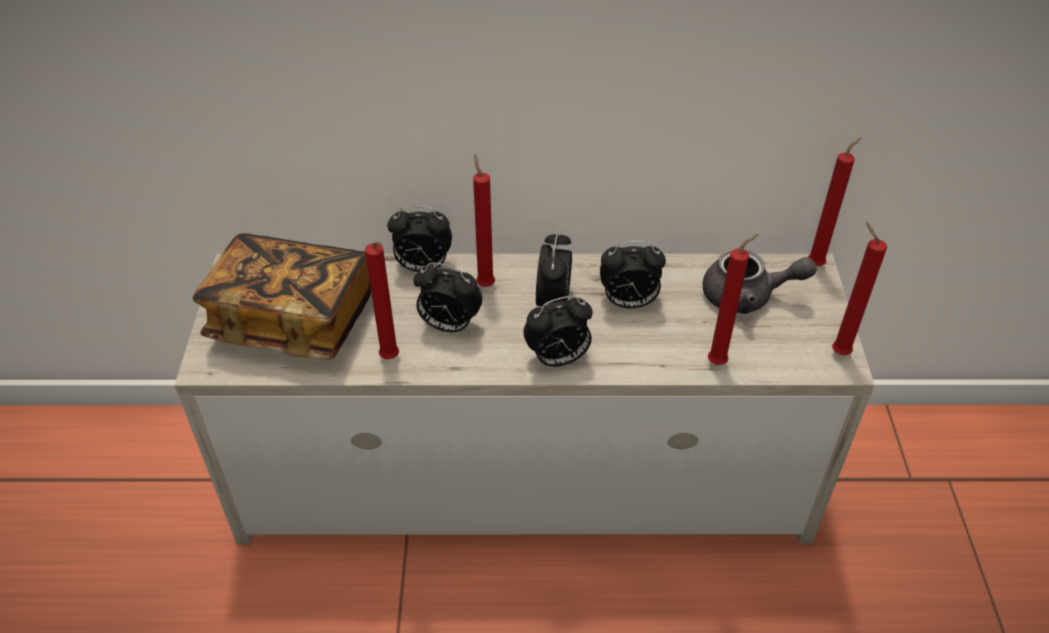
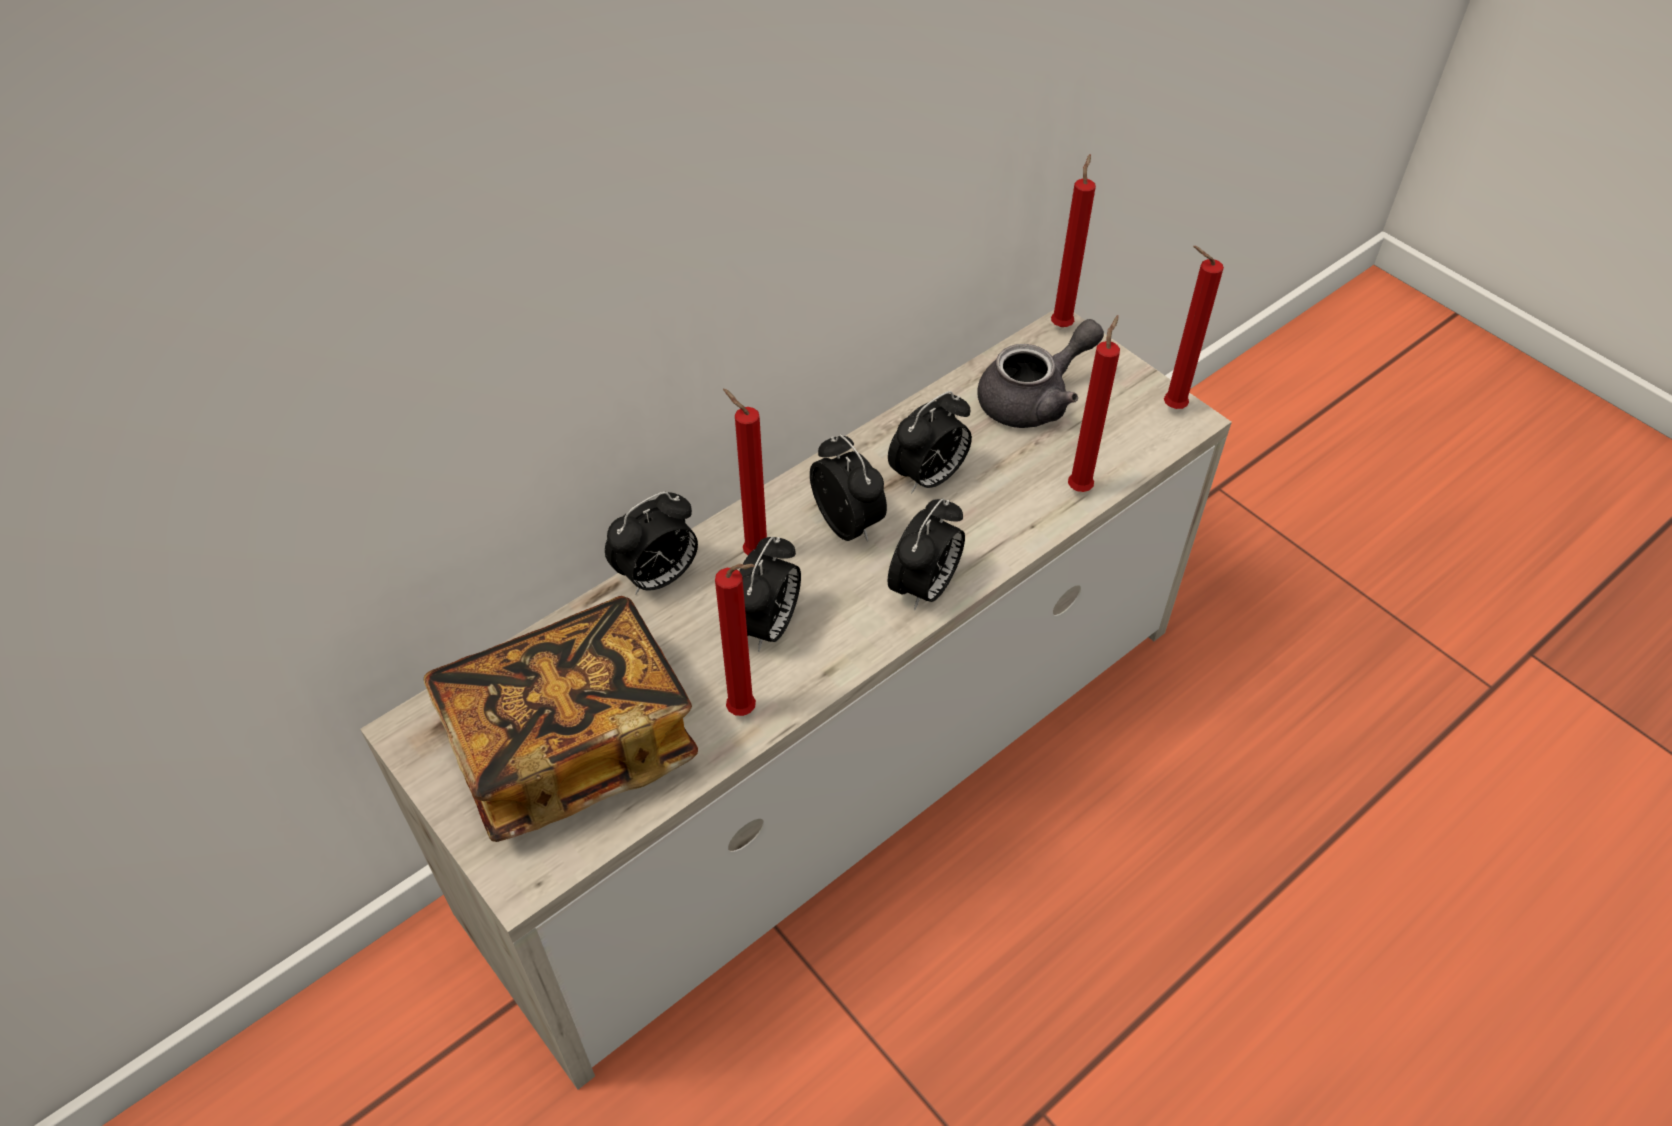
camera: 40 degrees left, 5 degrees up
(449, 325) = (767, 628): alarm clock -> alarm clock turned 45 degrees counterclockwise

